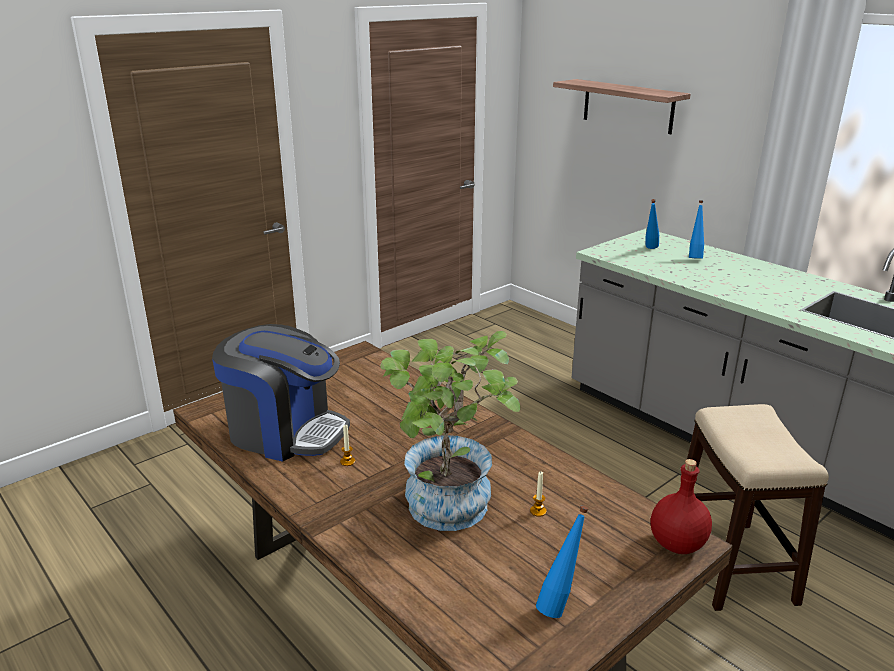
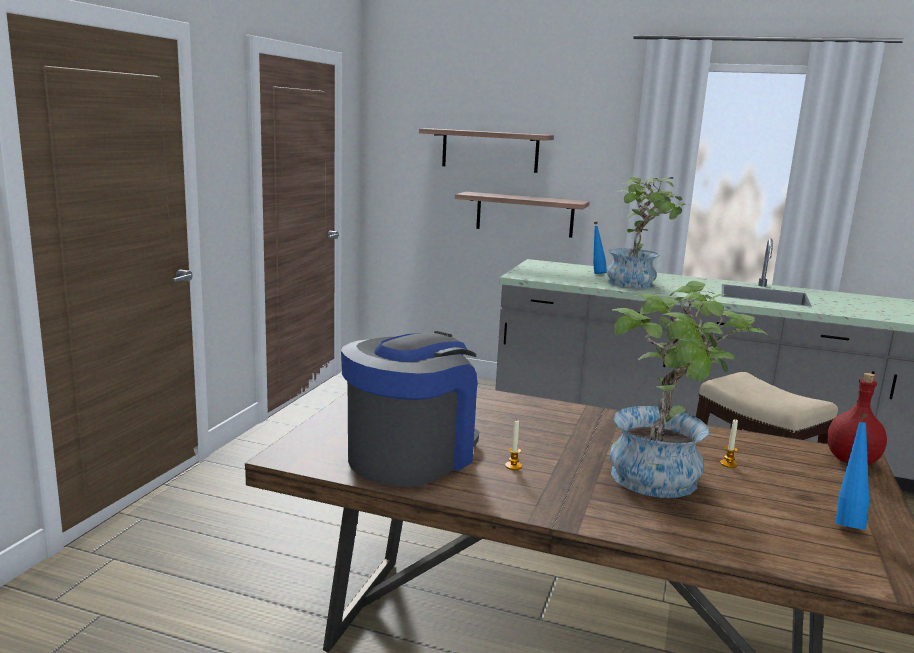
camera: 30 degrees left, 10 degrees down
(285, 432) = (411, 456): coffee machine -> coffee machine turned 45 degrees counterclockwise
(650, 249) = (554, 271): blue bottle -> none
(656, 178) = (524, 214): none -> shelf
(719, 279) = (638, 284): none -> potted plant

